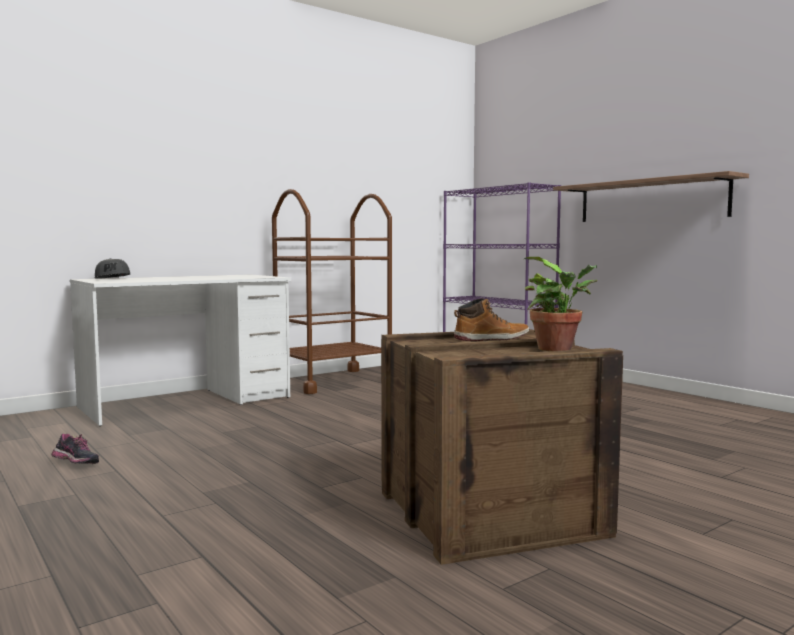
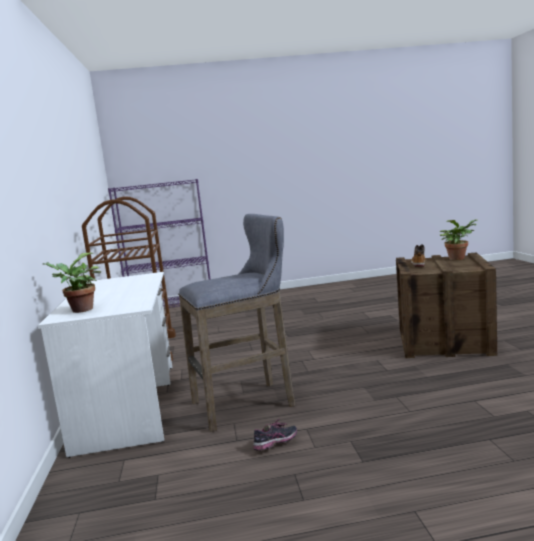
camera: 60 degrees left, 5 degrees up
(113, 279) = (79, 310): grey cap -> potted plant
(190, 438) = (248, 403): none -> grey stool
(651, 200) = (262, 185): shelf -> none

